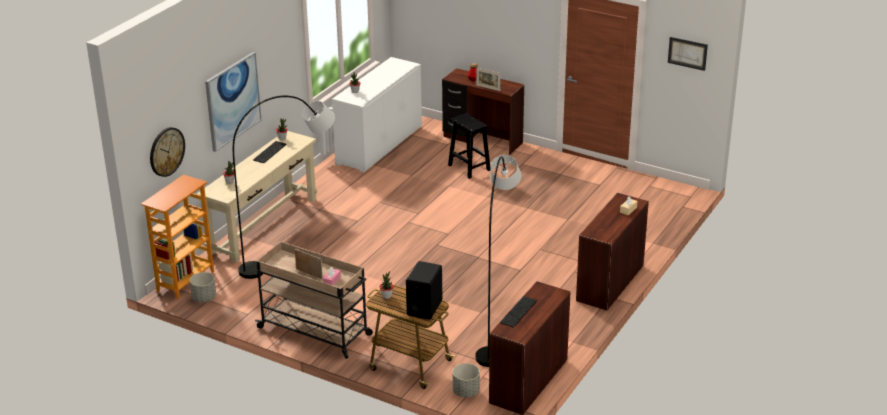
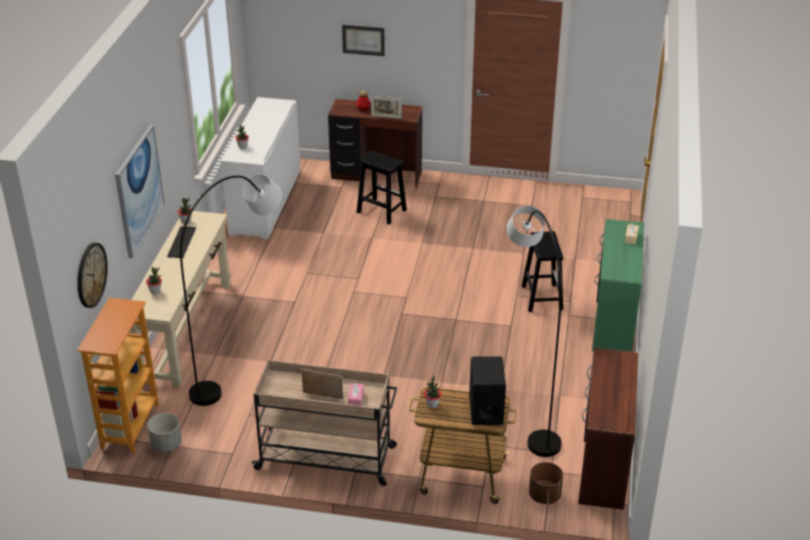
camera: 20 degrees left, 5 degrees up
(466, 392) = (545, 495): grey planter -> brown planter
(519, 312) = (602, 393): keyboard -> none
(560, 254) = (541, 297): none -> black stool
(609, 283) = (612, 320): brown desk -> green desk
(687, 53) = (621, 47): picture -> picture (363, 40)

